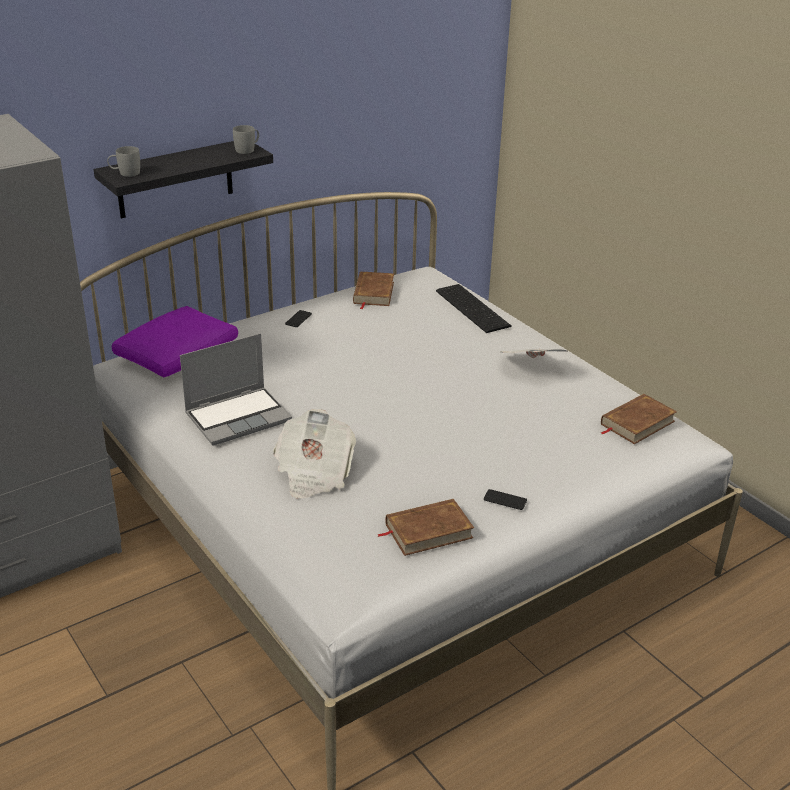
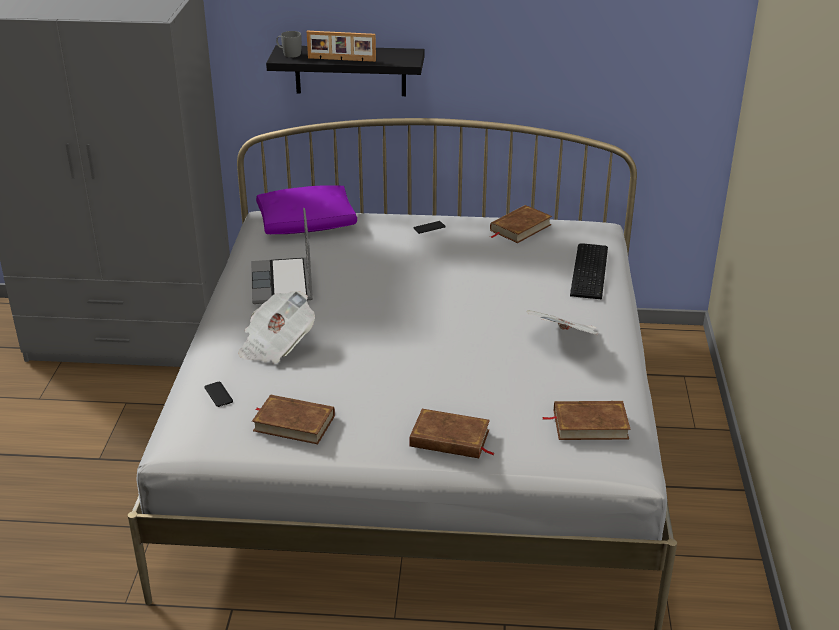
camera: 40 degrees right, 0 degrees up
(188, 166) = (341, 60): none -> picture frame
(239, 417) = (283, 283): laptop -> laptop turned 75 degrees clockwise
(248, 149) = (407, 58): grey mug -> none
(505, 500) = (382, 430): phone -> phone (218, 394)
(563, 481) = (450, 439): none -> brown book

